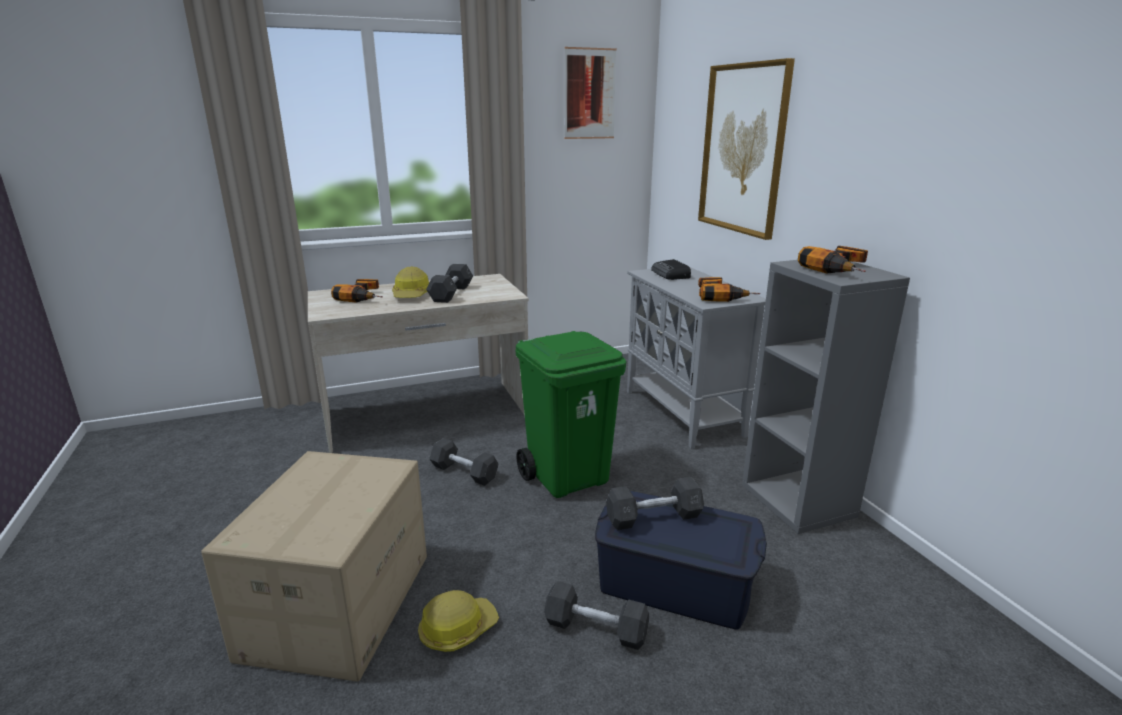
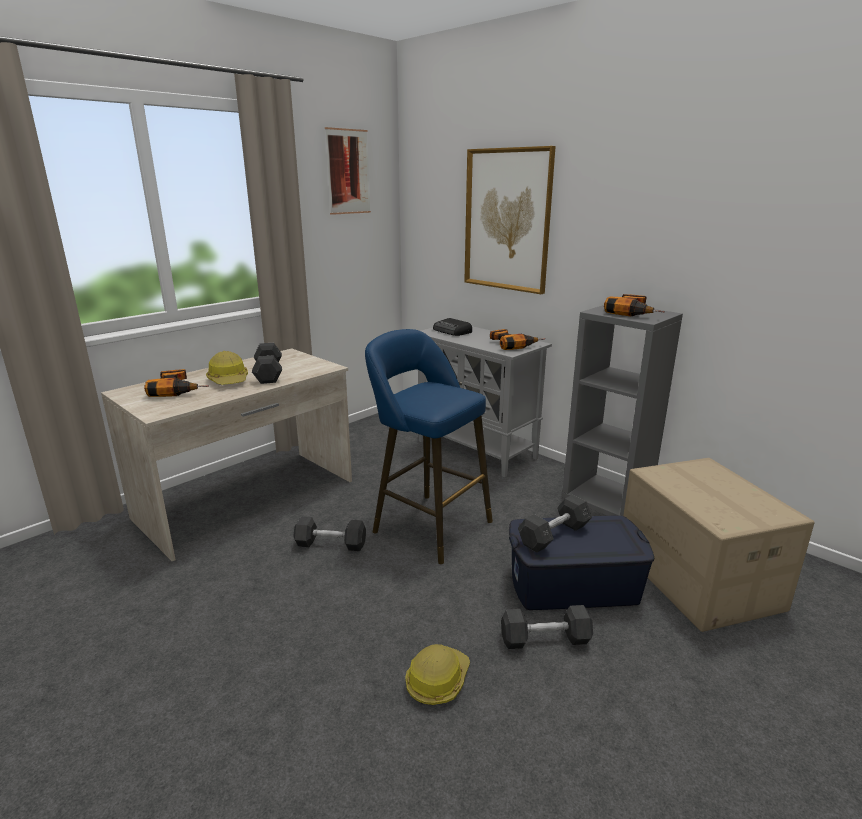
camera: 25 degrees left, 0 degrees up
(337, 604) = (307, 700): cardboard box -> cardboard box (695, 578)
(568, 477) = (427, 524): green trash can -> blue stool

